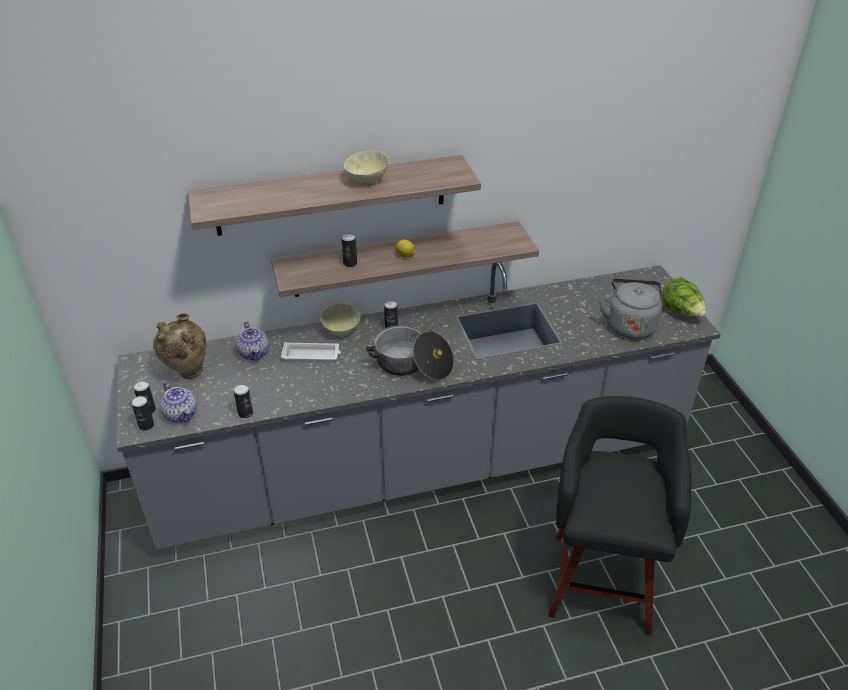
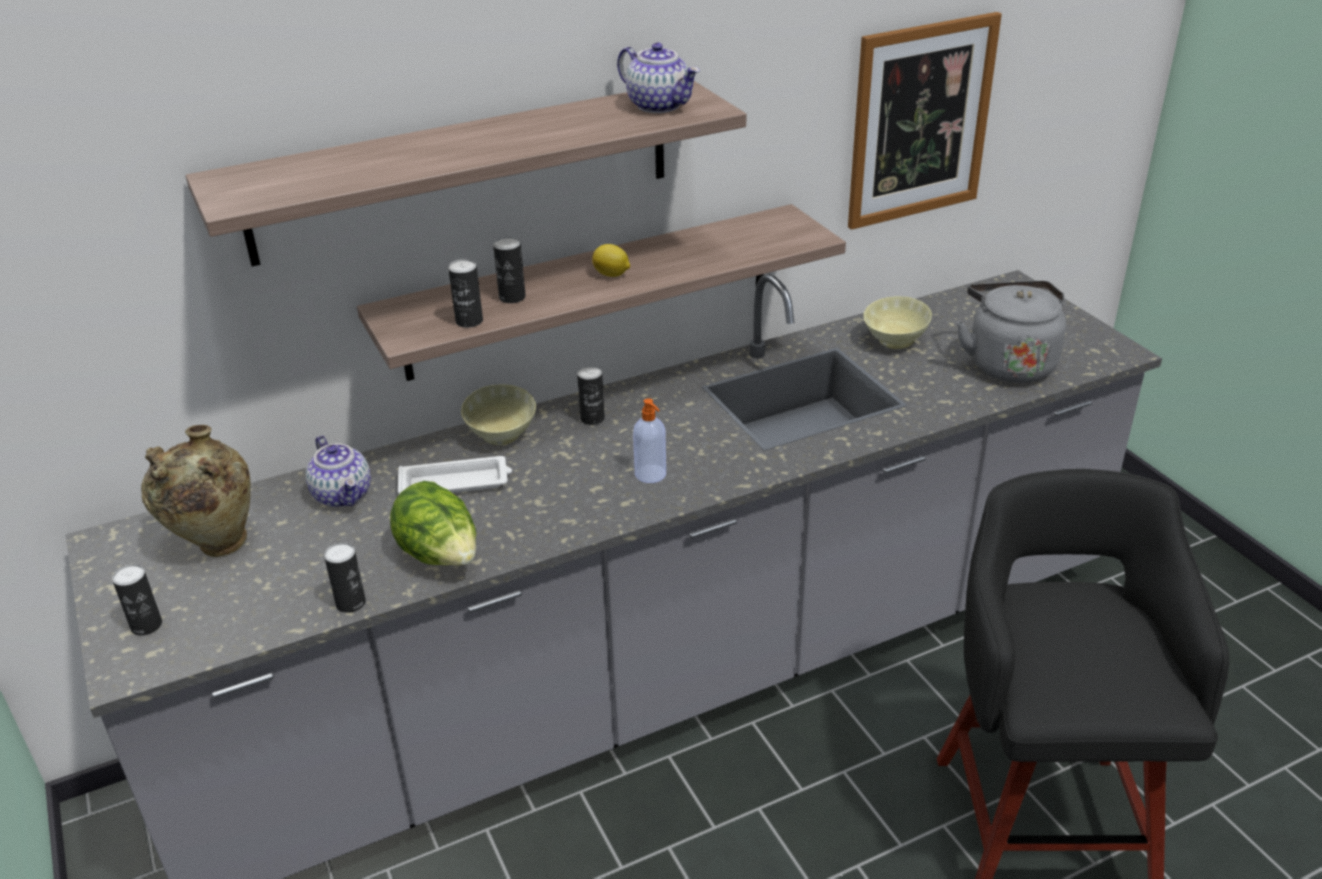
camera: 10 degrees left, 5 degrees down
(146, 425) = (148, 655): can -> can (469, 321)
(181, 414) = (218, 624): teapot -> teapot (659, 105)
(367, 181) = (535, 129): beige bowl -> beige bowl (893, 341)
(412, 365) = (651, 474): cooking pot -> soap dispenser
(600, 181) = (920, 121): none -> picture
(681, 312) = (1083, 334): lettuce -> lettuce (441, 556)

